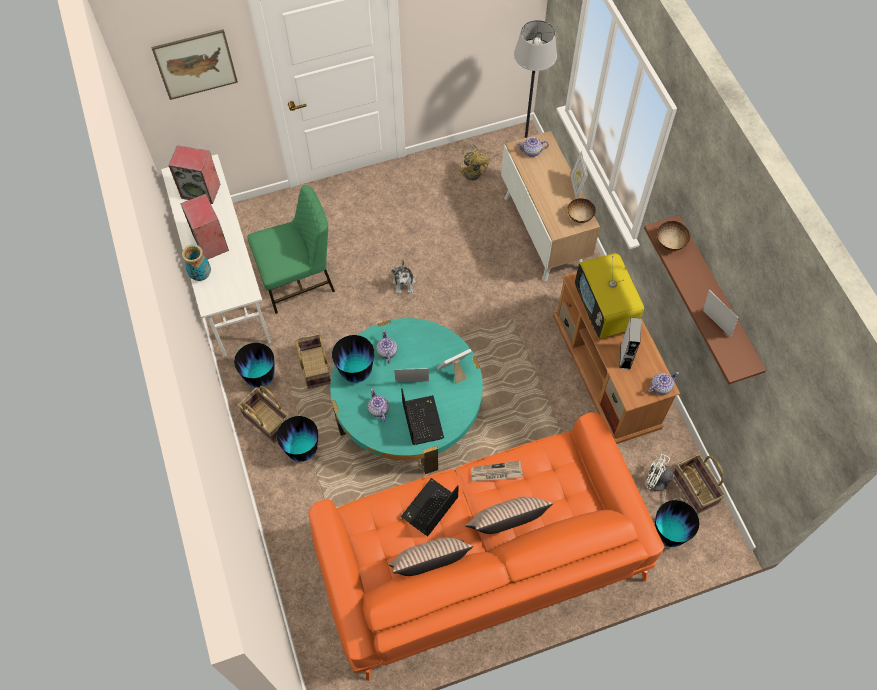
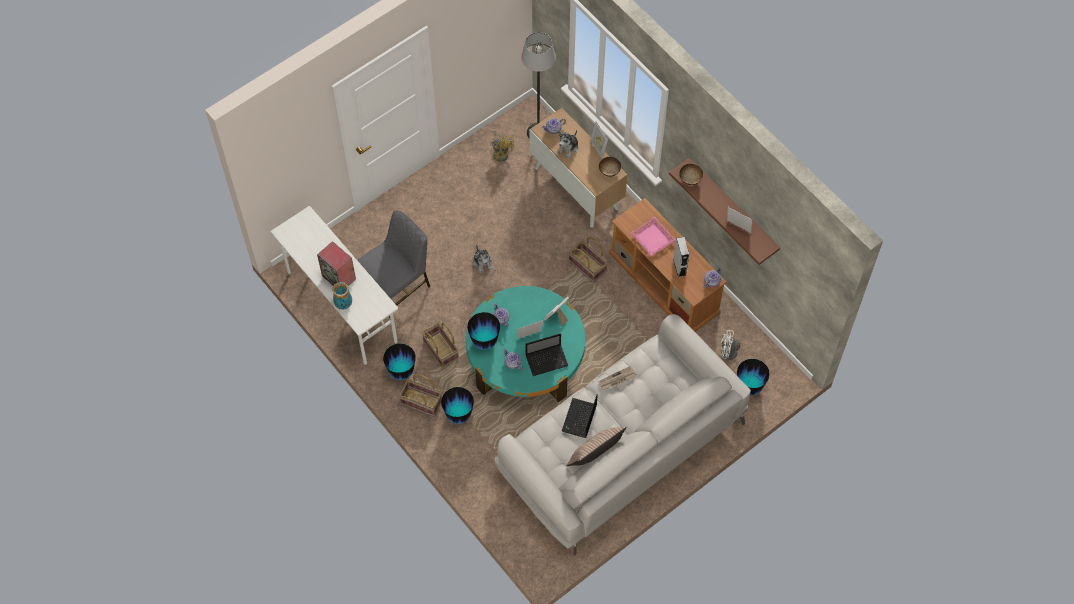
camera: 20 degrees left, 0 degrees up
(195, 64) = (296, 146): picture -> none
(201, 191) = (311, 239): speaker -> none
(298, 280) = (397, 286): green chair -> grey chair
(422, 419) = (547, 360): laptop -> laptop turned 105 degrees clockwise
(479, 556) = (620, 447): orange sofa -> white sofa
(505, 526) = (637, 413): pillow -> none
(541, 177) = (568, 148): none -> plush toy
(604, 311) = (653, 238): television -> pink tray
(695, 489) = (758, 349): basket -> basket (588, 266)

